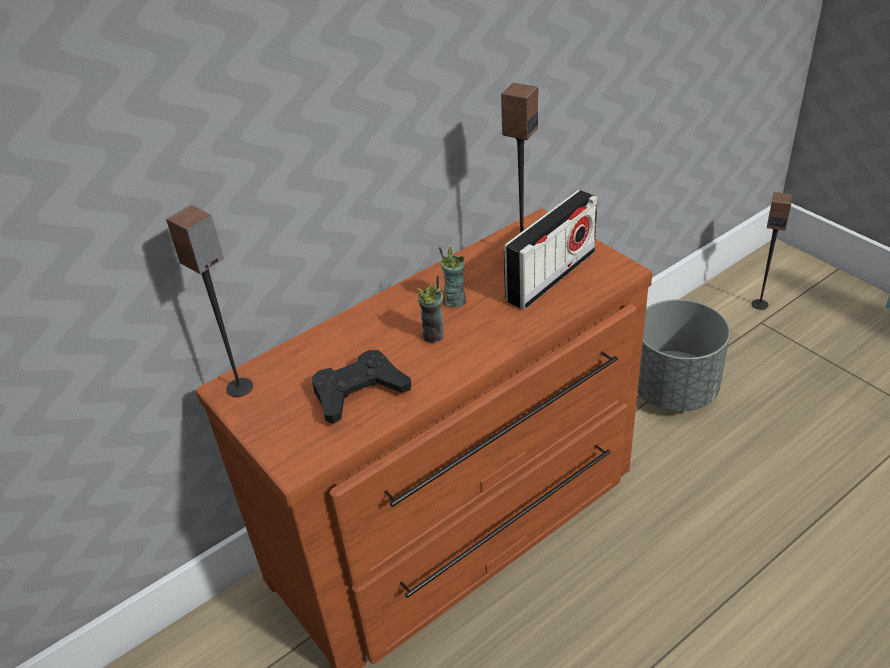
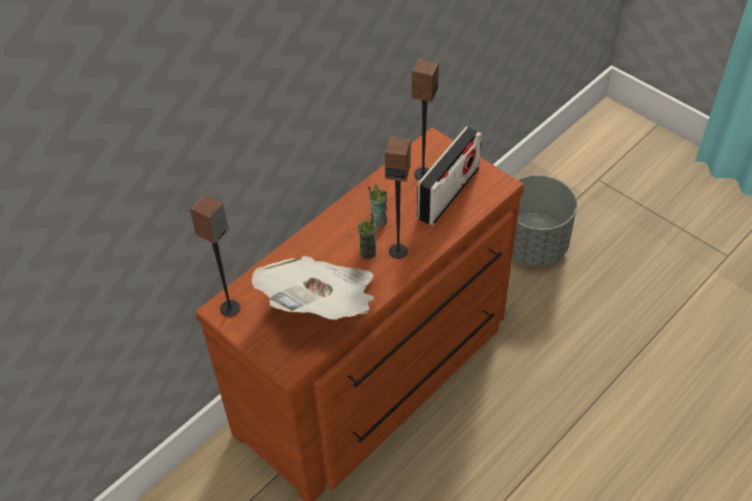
camera: 10 degrees left, 10 degrees up
(359, 392) = (322, 305): black game controller -> newspaper
(760, 304) = (596, 162): speaker -> speaker (398, 251)

